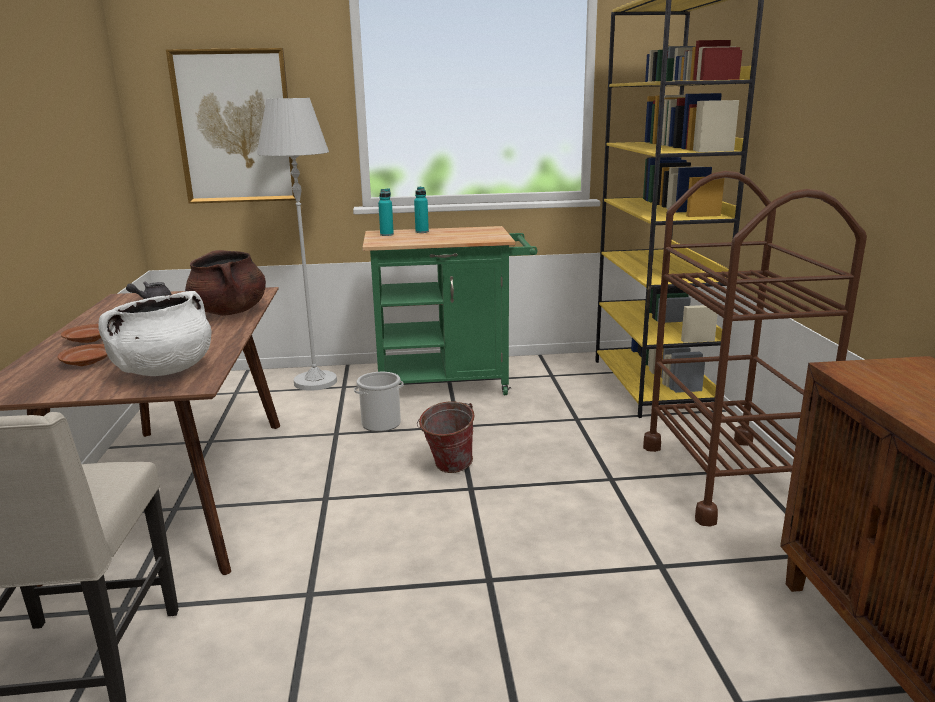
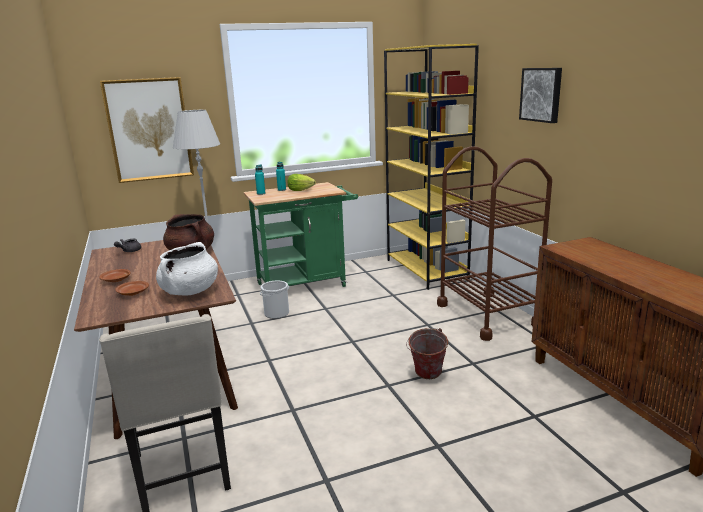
camera: 15 degrees left, 0 degrees up
(447, 468) = (332, 332): bucket -> bucket (426, 376)
(448, 234) = (300, 190): none -> lettuce
(866, 70) = (541, 94): none -> picture

